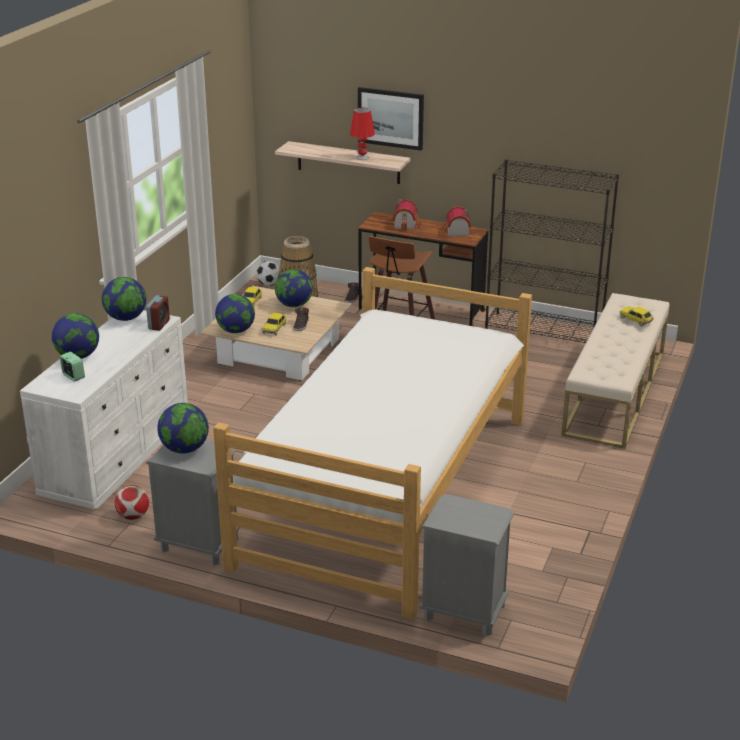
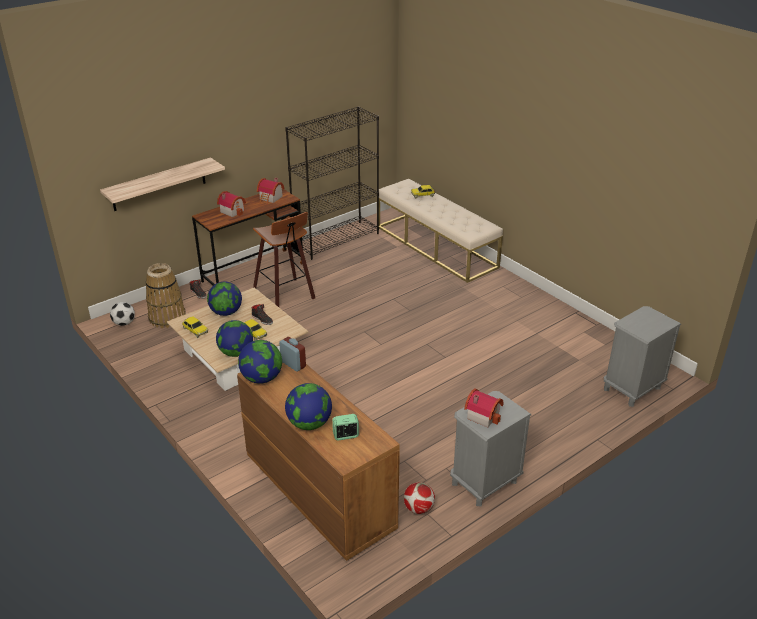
camera: 60 degrees left, 5 degrees up
(117, 456) = (318, 492): white dresser -> brown dresser
(184, 449) = (483, 415): globe -> toy house
(362, 157) = (183, 172): red table lamp -> none
(385, 489) = (475, 371): bed -> none
(391, 118) = (189, 130): picture -> none

